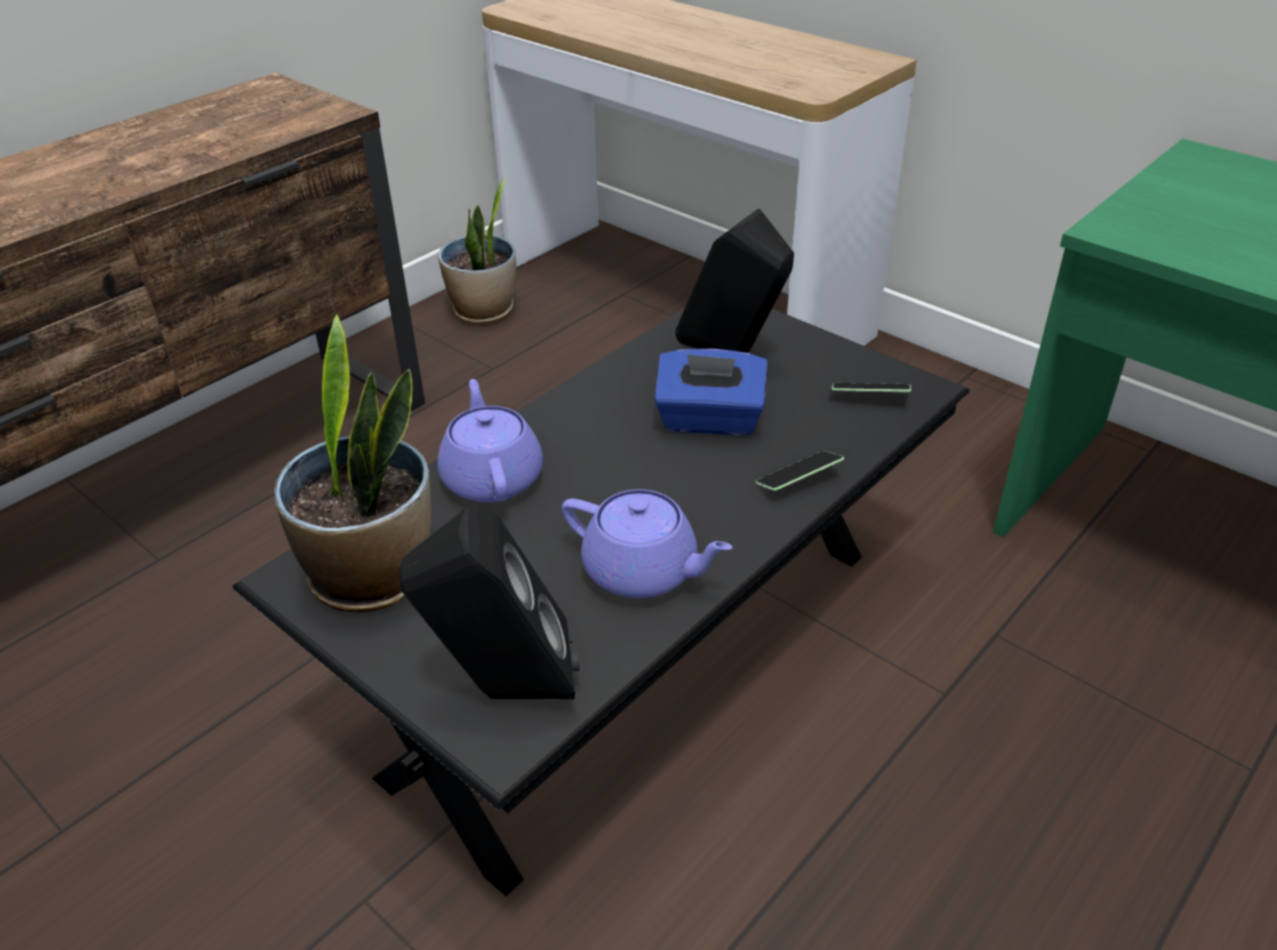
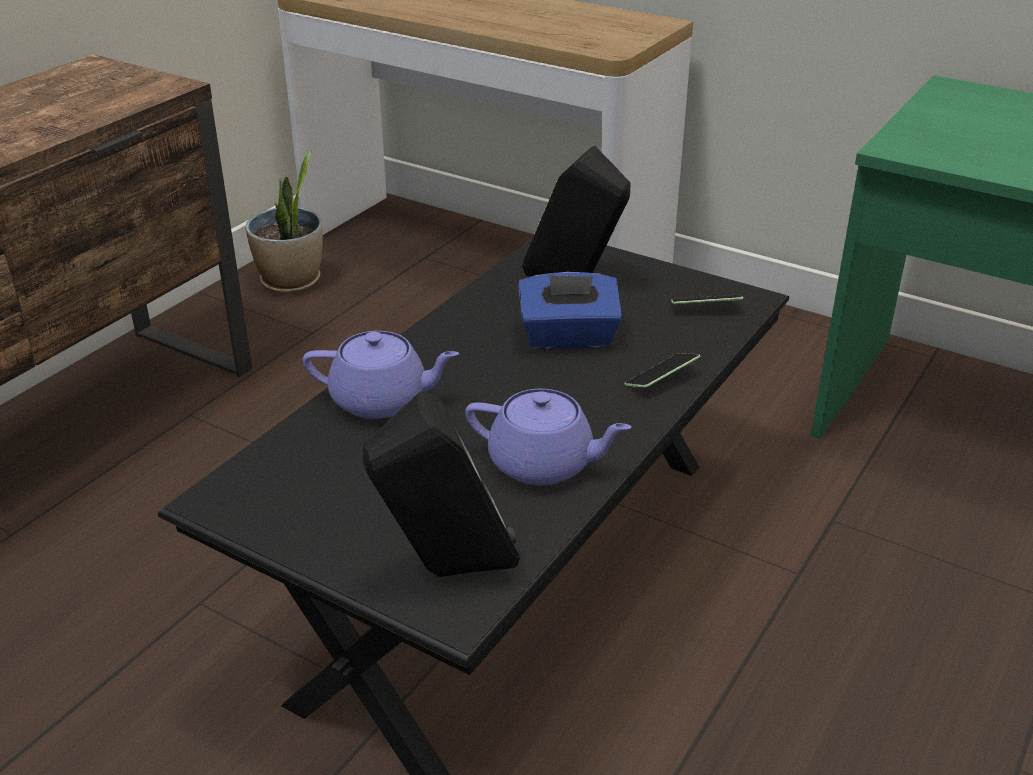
camera: 10 degrees left, 5 degrees down
(372, 575) = (293, 490): potted plant -> none
(492, 477) = (382, 400): purple teapot -> purple teapot turned 120 degrees clockwise

